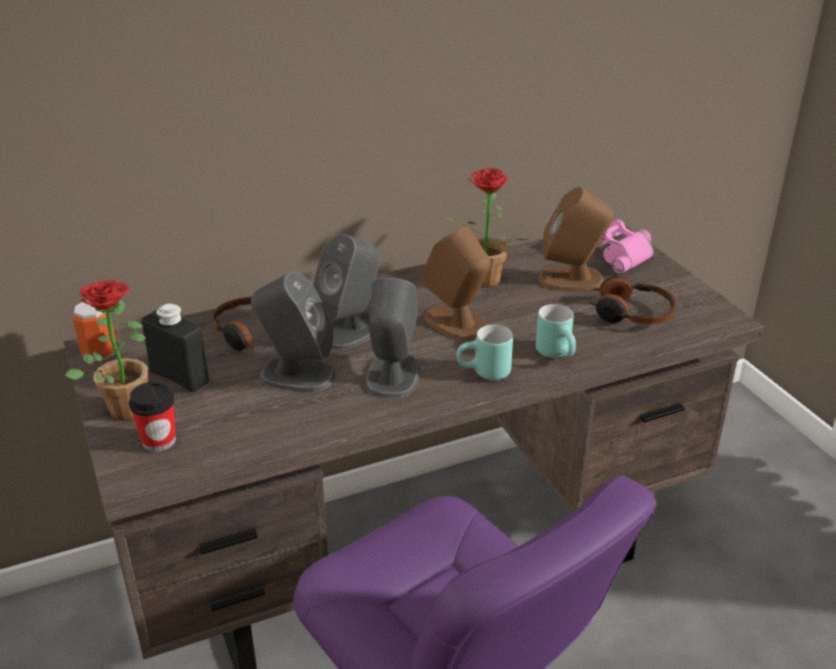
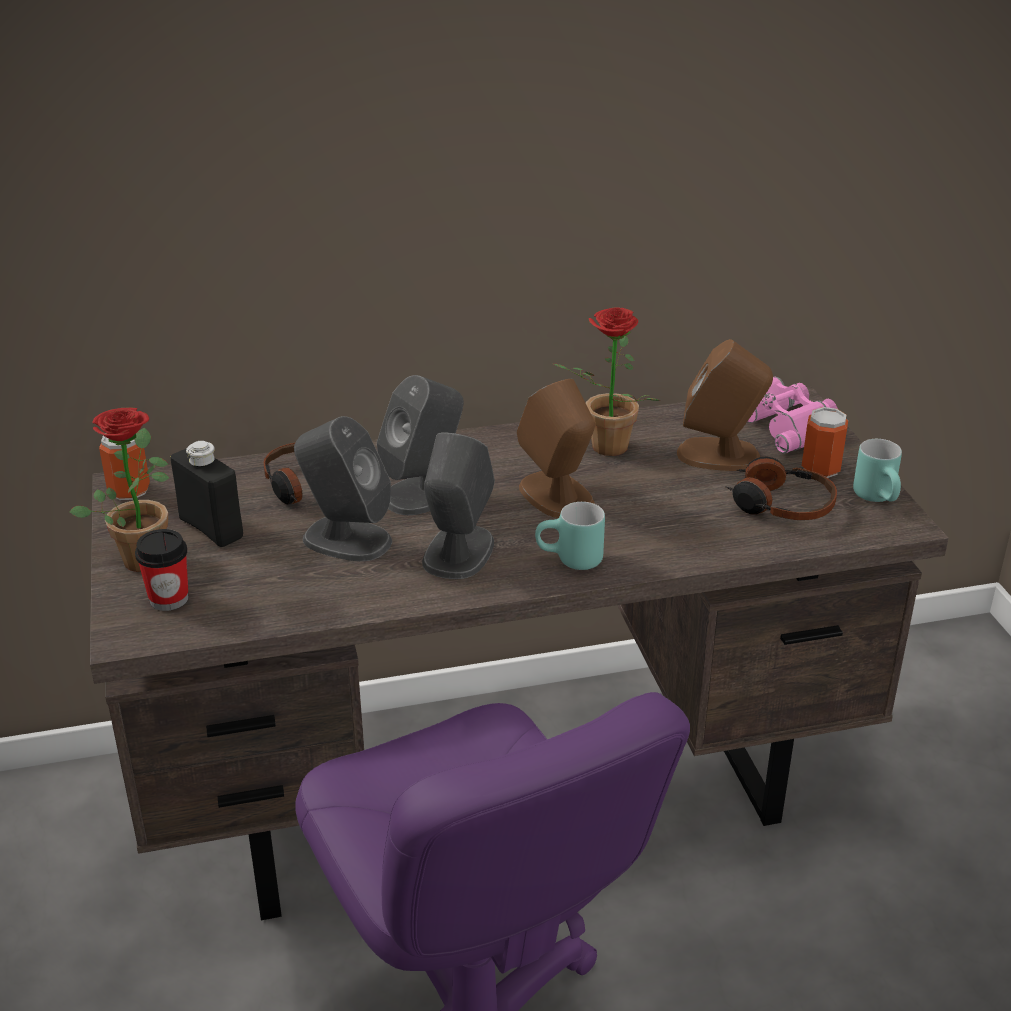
camera: 10 degrees right, 0 degrees up
(559, 354) = (670, 546): turquoise mug -> turquoise mug (880, 498)
(651, 282) = (821, 468): none -> can

